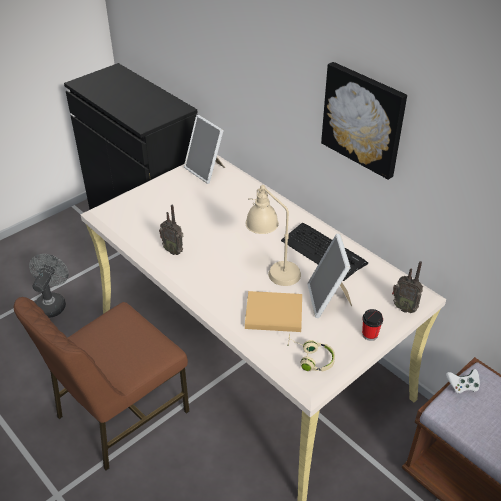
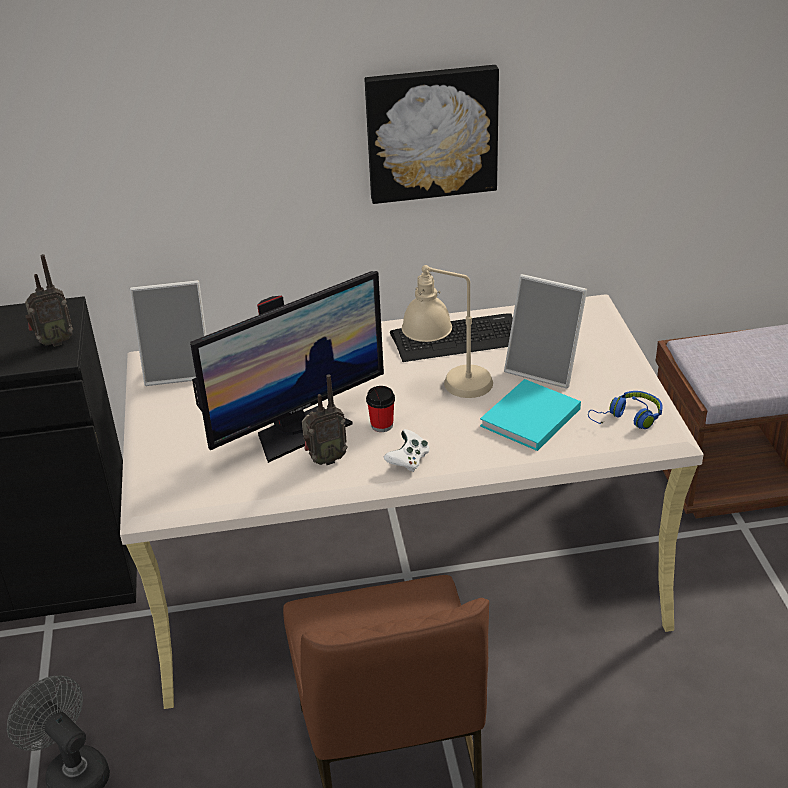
camera: 55 degrees left, 5 degrees down
(190, 230) = (297, 430): none -> monitor
(271, 313) = (528, 419): beige book -> turquoise book
(310, 358) = (628, 418): beige headphones -> blue headphones
(369, 335) = (625, 362): cup -> cup (382, 425)
(404, 307) = (603, 322): radio -> radio (54, 342)
(462, 386) = (698, 363): white game controller -> white game controller (408, 461)

